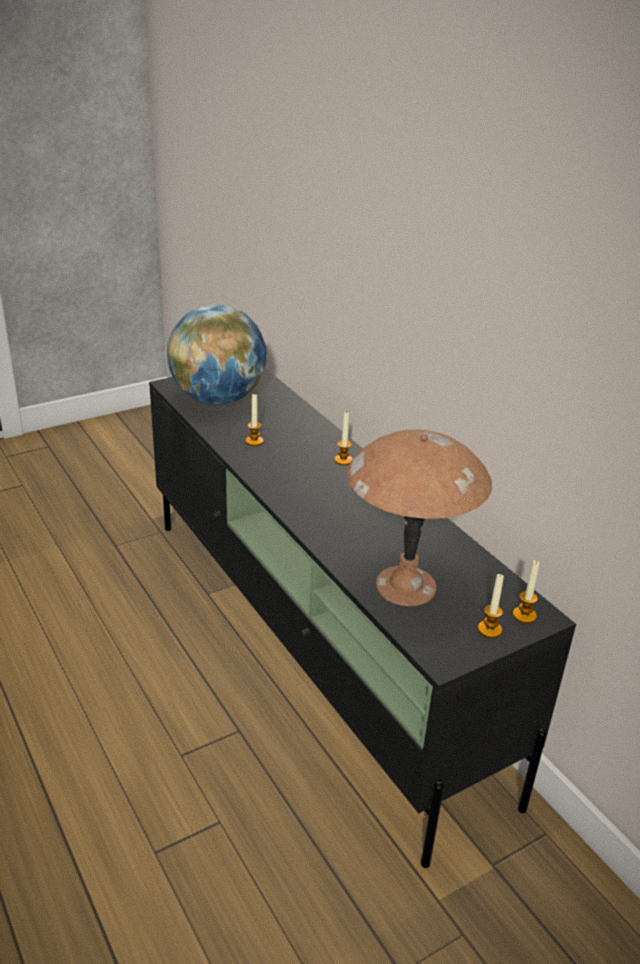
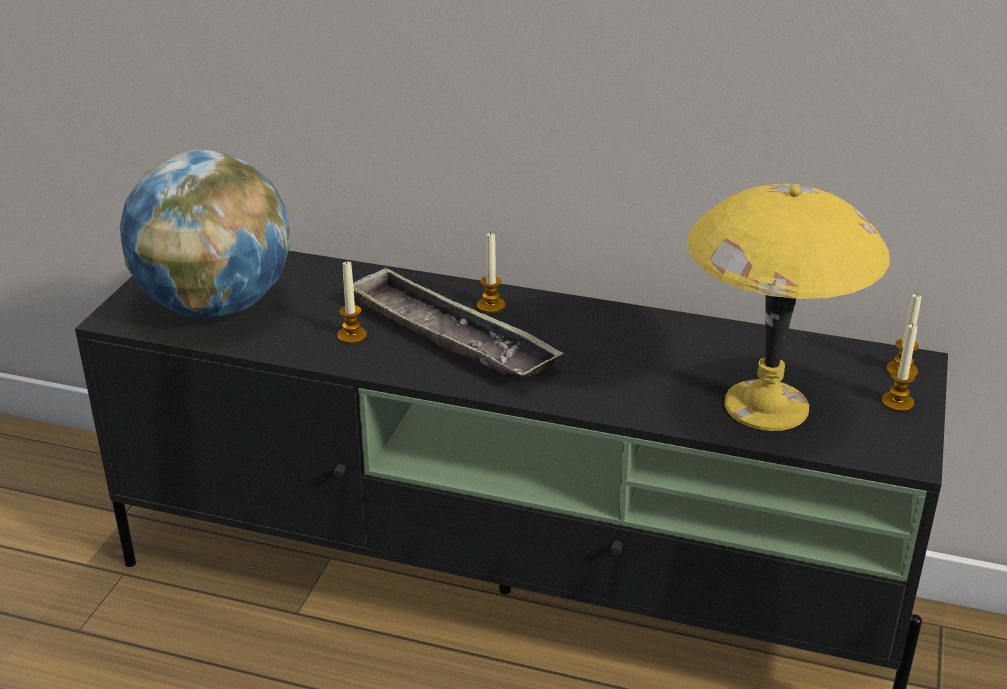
camera: 40 degrees left, 0 degrees up
(299, 464) = (449, 336): none -> tray
(407, 586) = (766, 405): brown table lamp -> yellow table lamp

